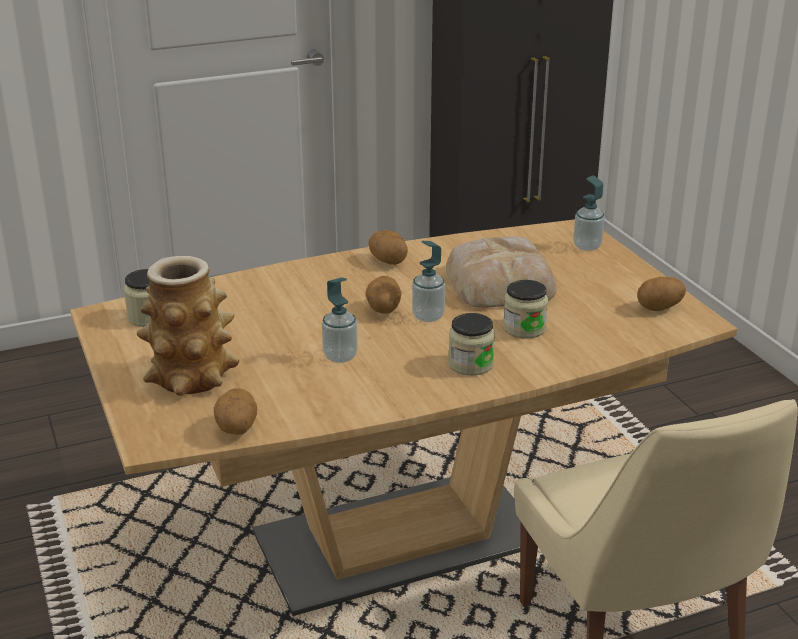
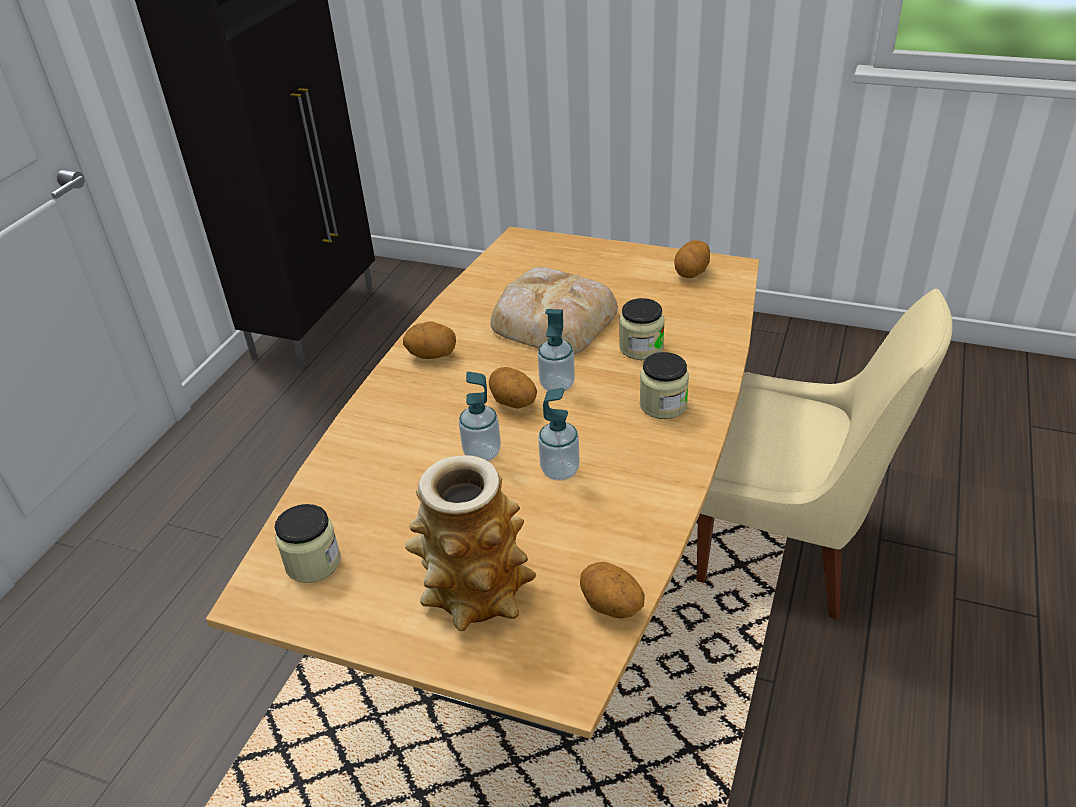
camera: 45 degrees left, 10 degrees up
(587, 246) = (555, 250): soap dispenser -> soap dispenser (482, 453)

